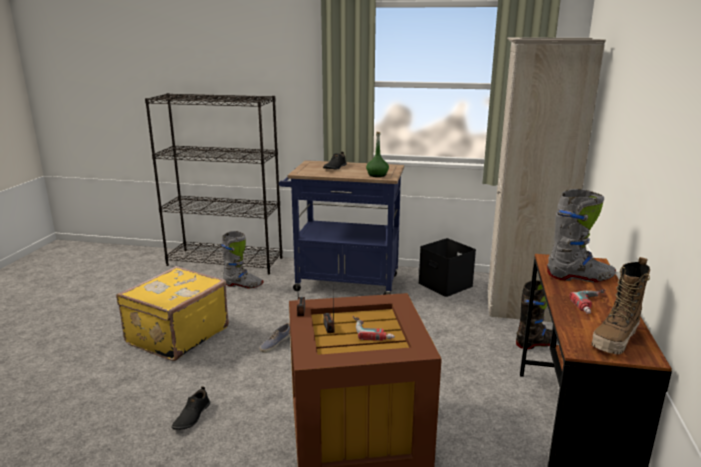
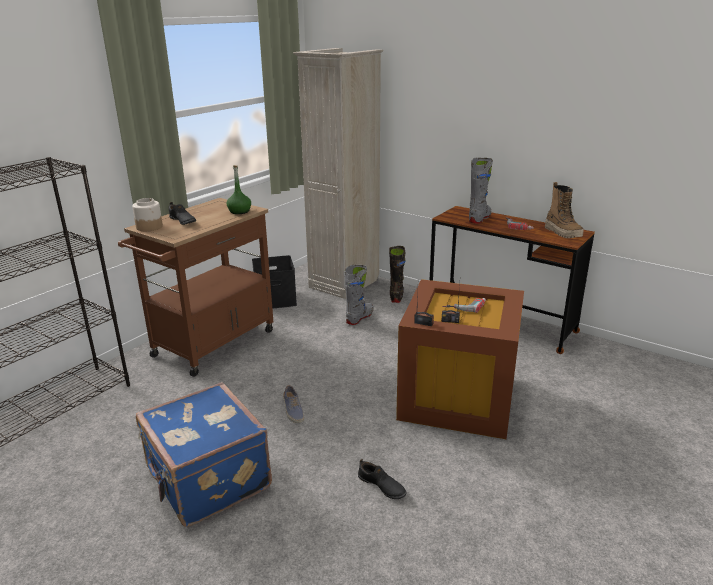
camera: 65 degrees left, 5 degrees up
(176, 335) = (206, 480): yellow suitcase -> blue suitcase
(243, 285) = (135, 409): grey boot -> grey boot (360, 317)
(313, 164) = (149, 227): none -> jar
(343, 283) = (211, 345): blue cart -> brown cart

